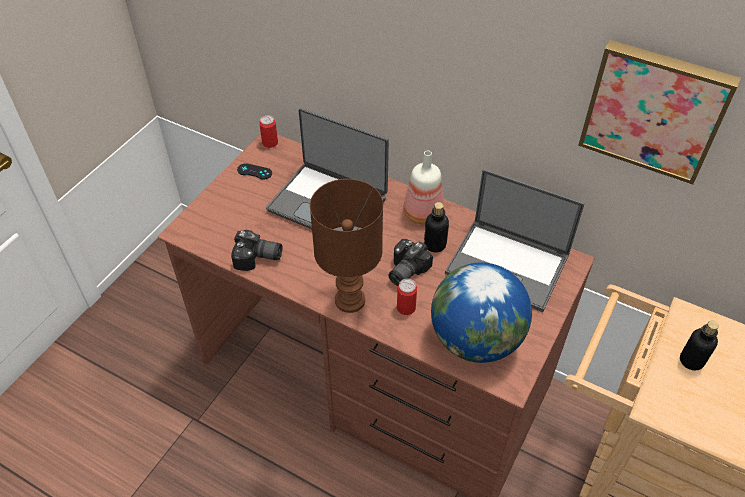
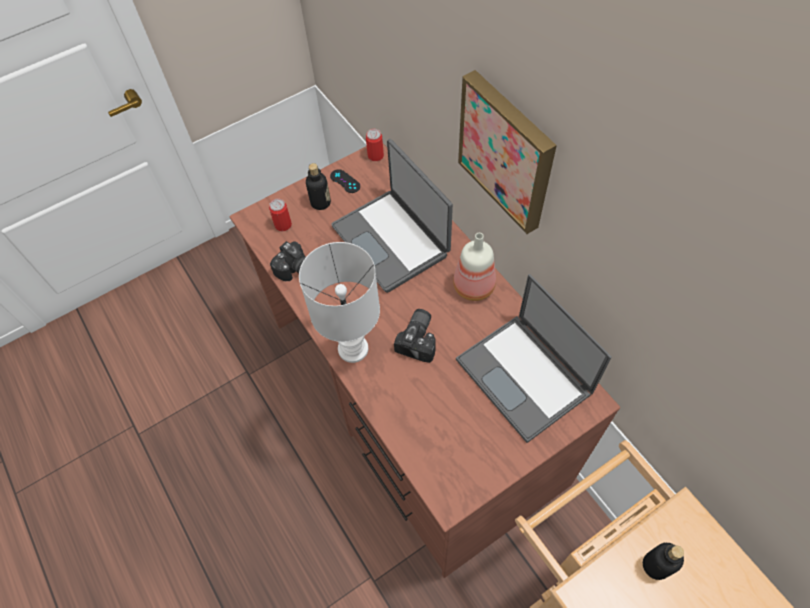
camera: 30 degrees right, 10 degrees up
(348, 300) = (351, 348): brown table lamp -> white table lamp
(404, 270) = (420, 339): camera -> camera turned 135 degrees clockwise
(406, 307) = (398, 379): can -> can (283, 225)
(435, 245) = (465, 325): bottle -> bottle (320, 202)
(475, 340) = (443, 442): globe -> none
(655, 110) = (701, 302): picture -> picture (507, 151)

